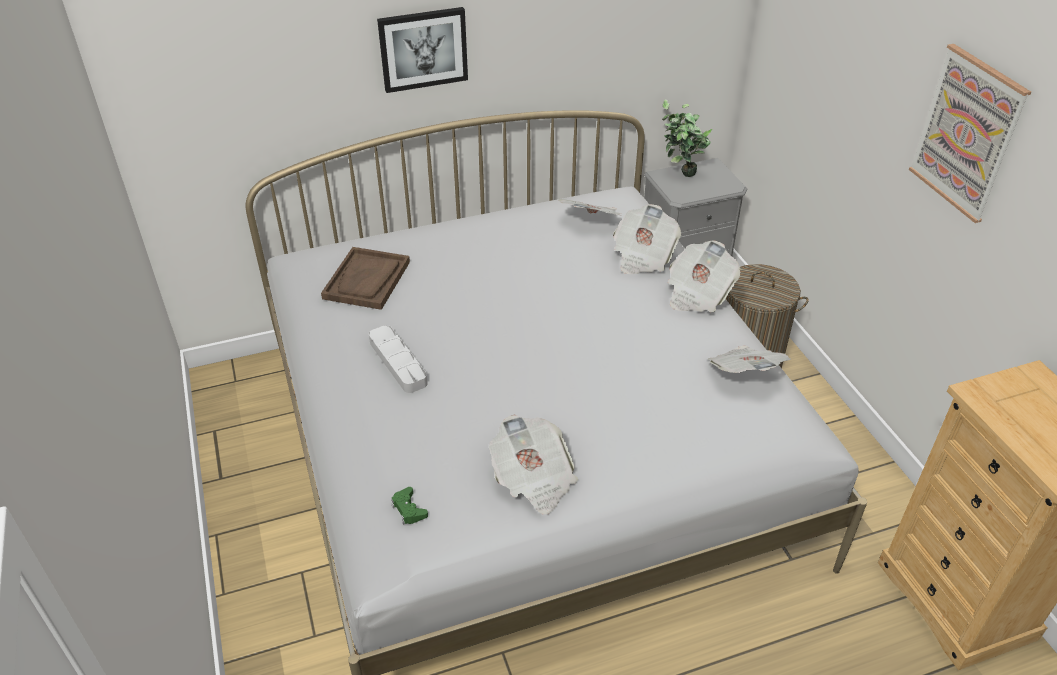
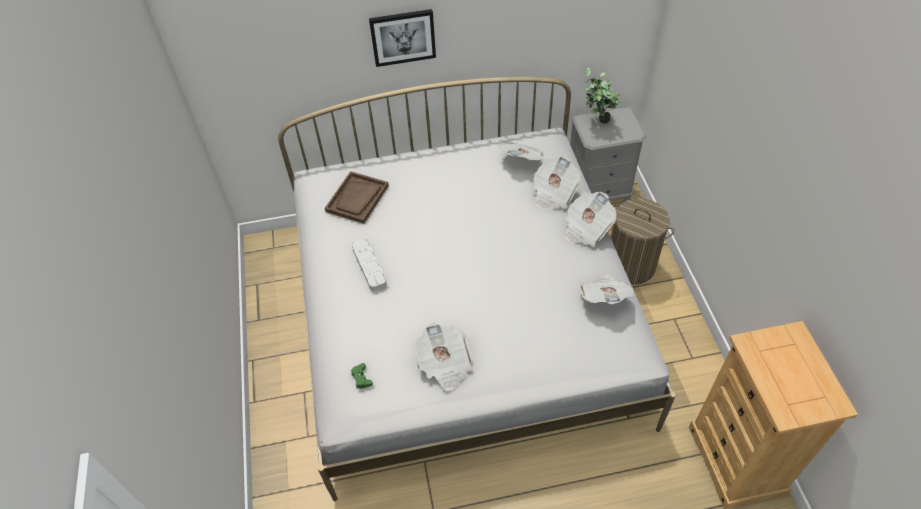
camera: 10 degrees right, 10 degrees up
(967, 133) = (777, 151): picture -> none

